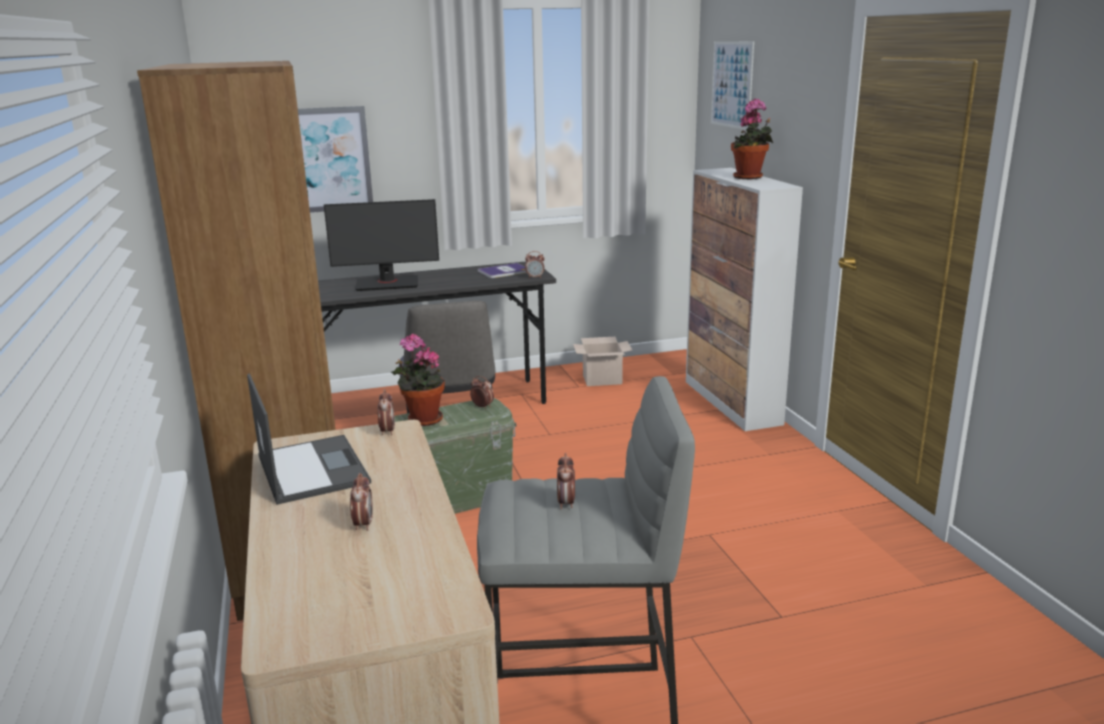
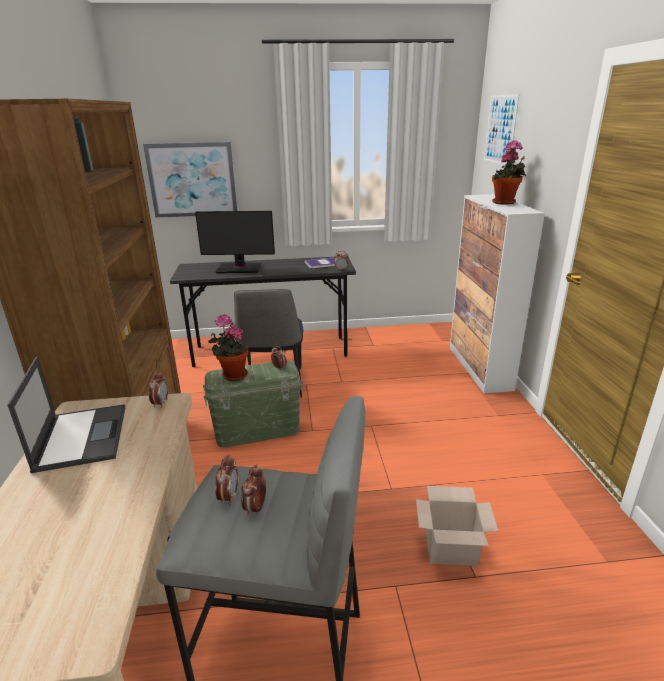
camera: 10 degrees right, 5 degrees up
(363, 524) = (80, 507): alarm clock -> alarm clock (229, 497)
(603, 379) = (392, 341): cardboard box -> cardboard box (452, 548)

